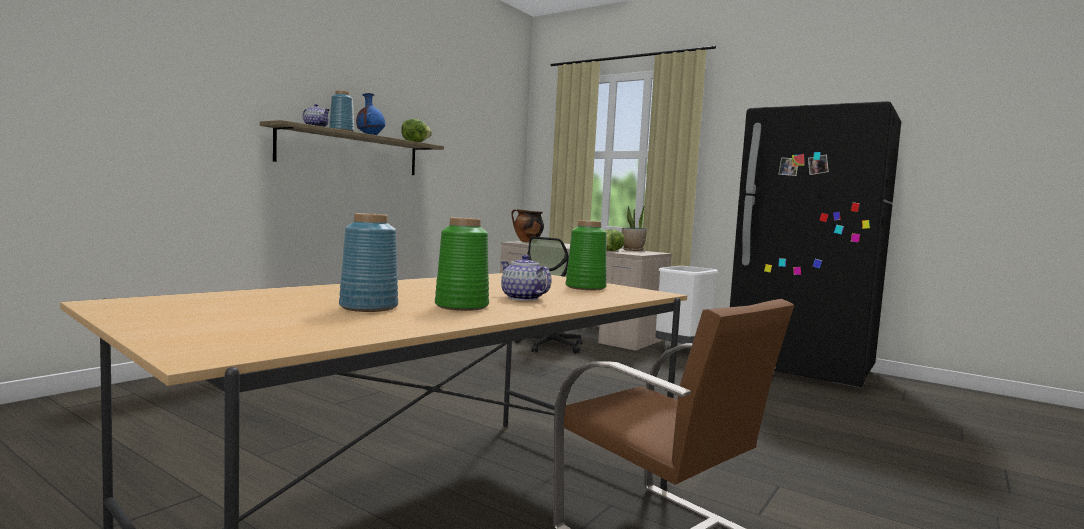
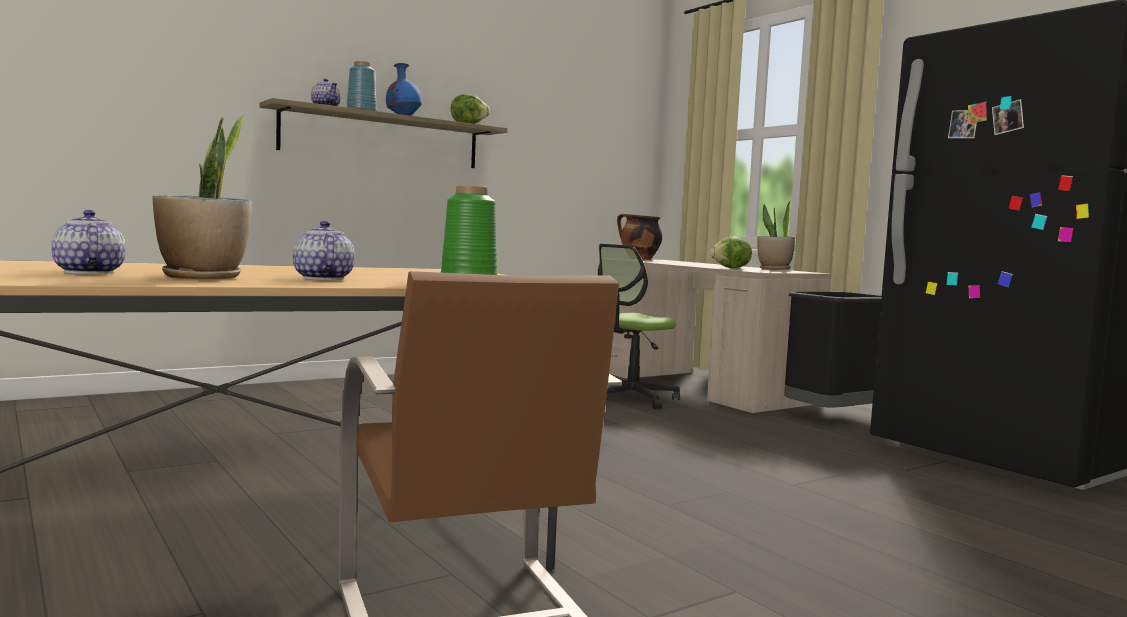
camera: 20 degrees right, 0 degrees up
(368, 307) = (88, 272): blue vase -> teapot
(461, 306) = (204, 277): green vase -> potted plant
(682, 349) = (830, 417): white trash can -> black trash can

